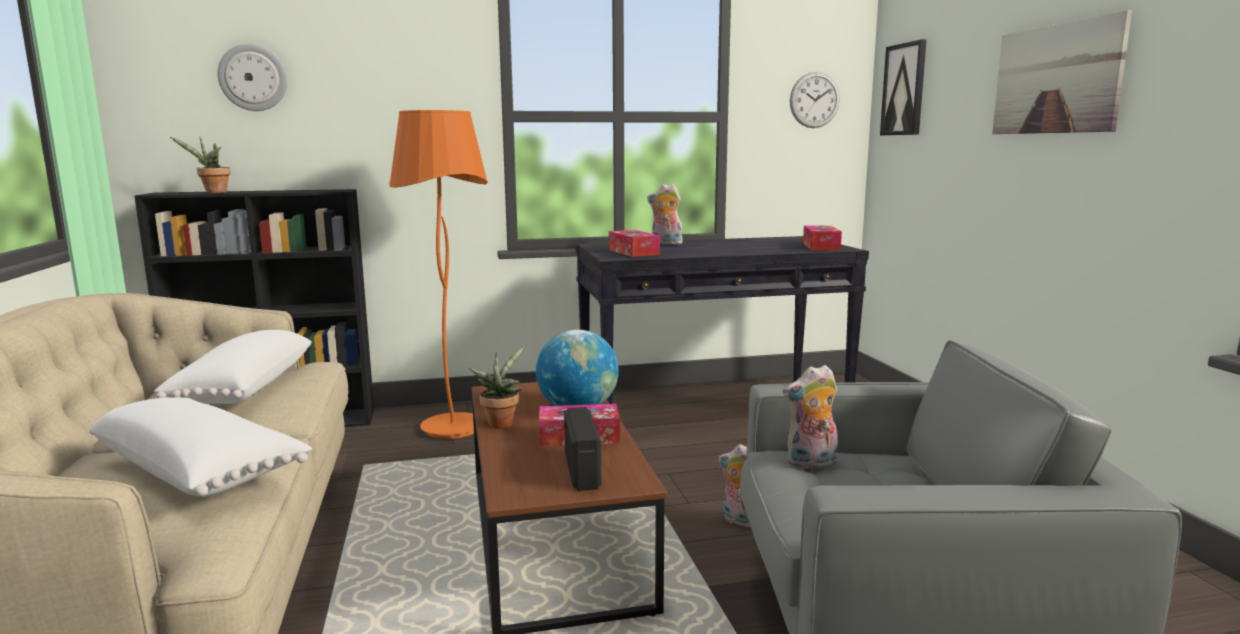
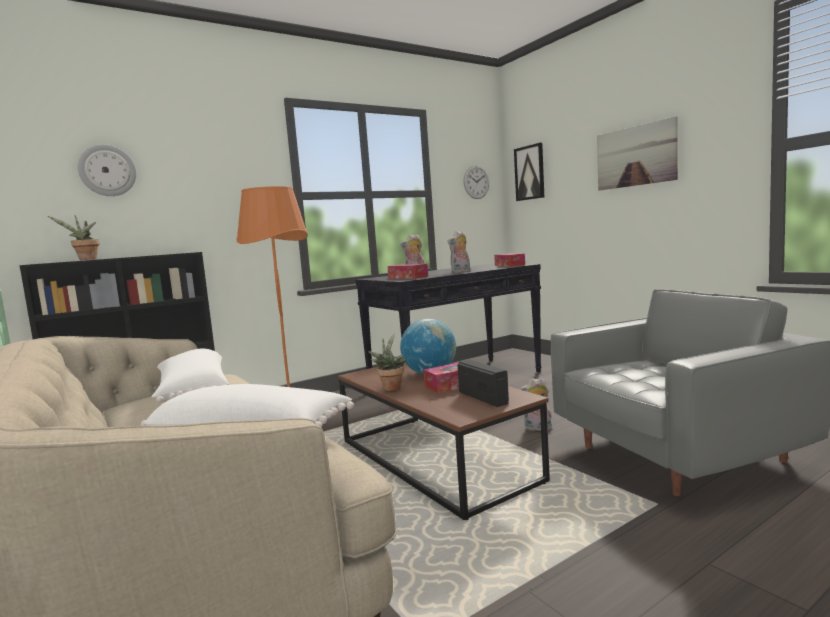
camera: 20 degrees left, 5 degrees down
(811, 463) = (607, 369): plush toy -> plush toy (461, 272)

